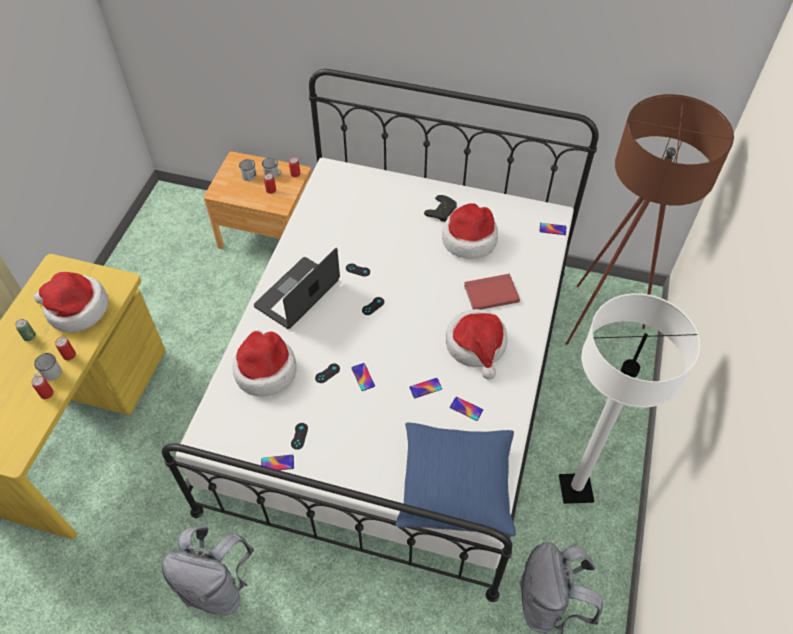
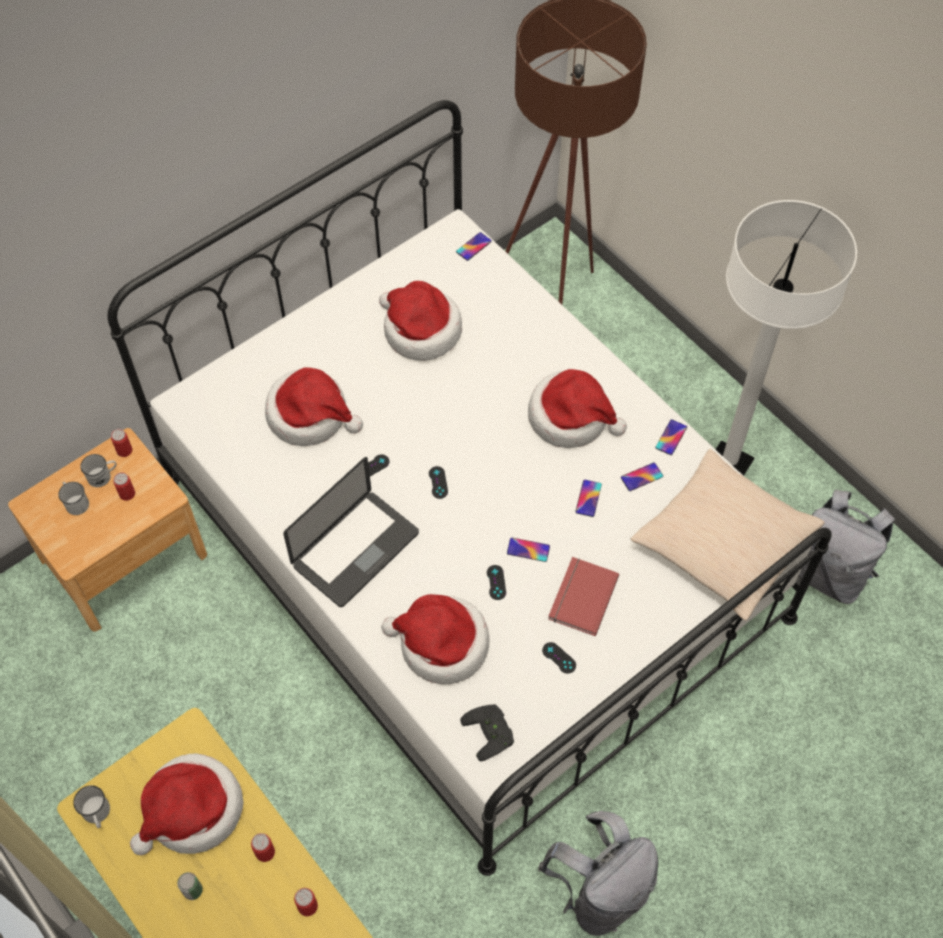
camera: 55 degrees left, 5 degrees up
(49, 375) = (279, 890): white mug -> white mug (97, 814)
(277, 463) = (578, 699): phone -> phone (671, 437)
(297, 294) = (356, 550): laptop -> laptop turned 120 degrees counterclockwise
(367, 224) = (310, 415): none -> hat
(442, 211) = (357, 329): black game controller -> black game controller (491, 732)
(456, 485) = (723, 542): blue pillow -> beige pillow
(490, 292) = (511, 359): red book -> red book (581, 597)

